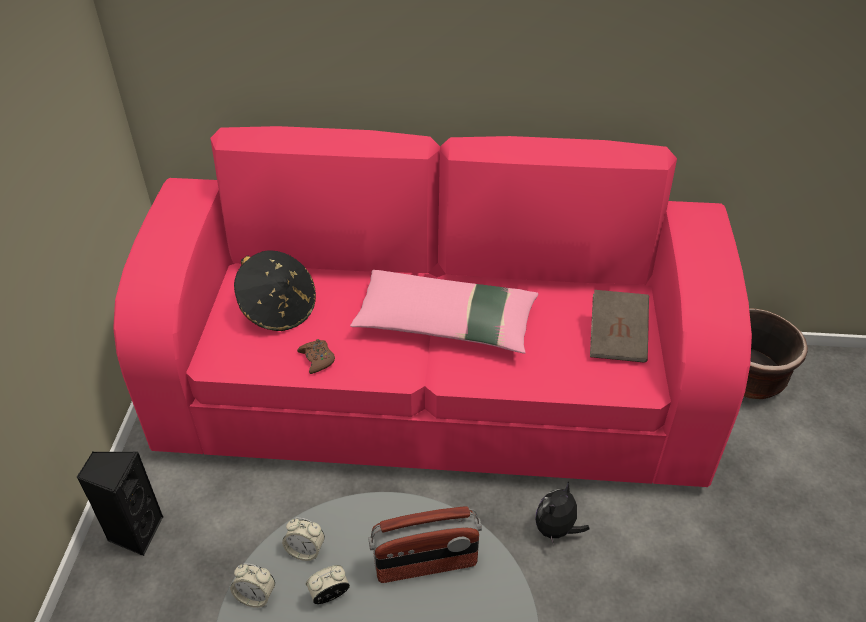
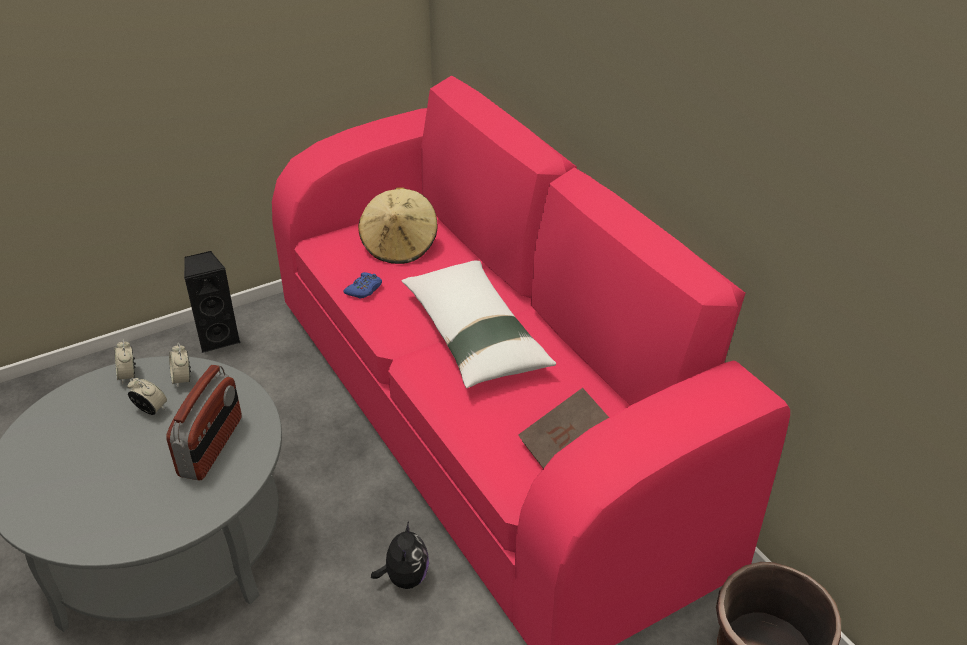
camera: 55 degrees right, 5 degrees down
(278, 309) = (400, 246): black hat -> beige hat
(317, 359) = (364, 290): brown game controller -> blue game controller
(425, 564) = (212, 447): radio -> radio turned 120 degrees counterclockwise
(445, 323) = (474, 335): pink pillow -> white pillow
(556, 530) = (405, 578): plush toy -> plush toy turned 90 degrees clockwise

